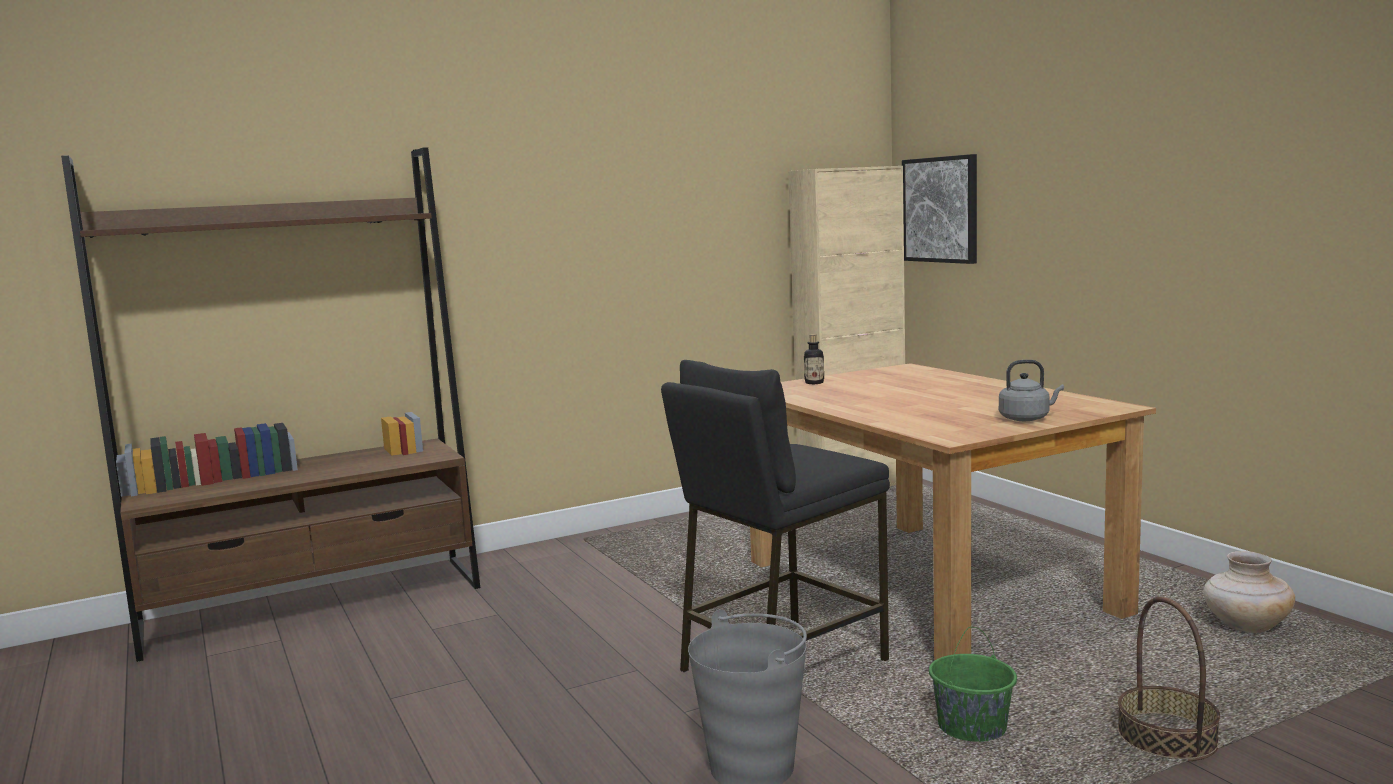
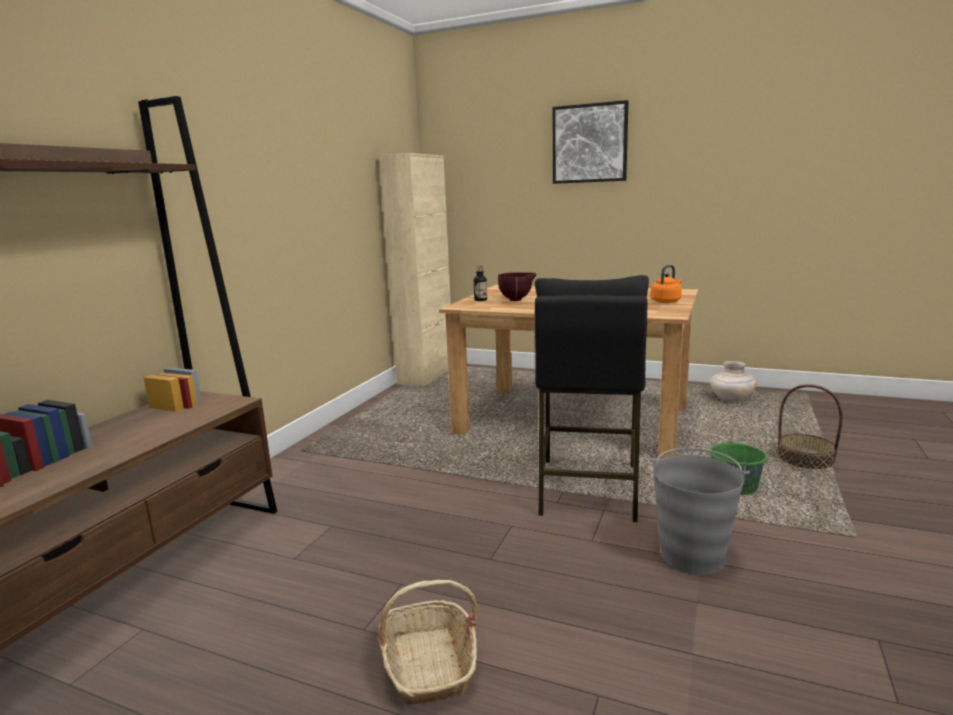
camera: 40 degrees left, 5 degrees up
(387, 740) = (429, 664): none -> basket
(853, 388) = (517, 300): none -> brown bowl
(940, 209) = (467, 186): picture -> picture (589, 143)
(1027, 418) = (666, 301): grey kettle -> orange kettle

